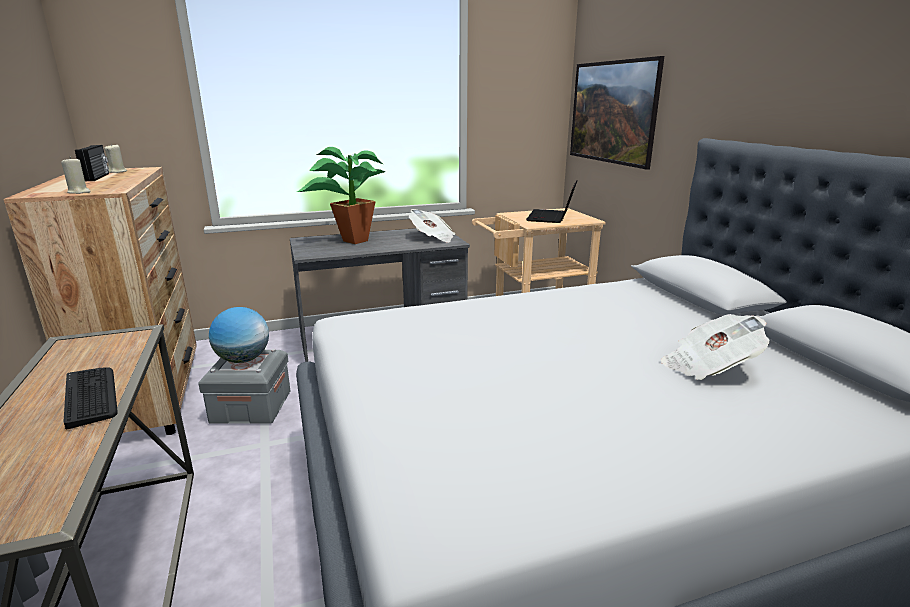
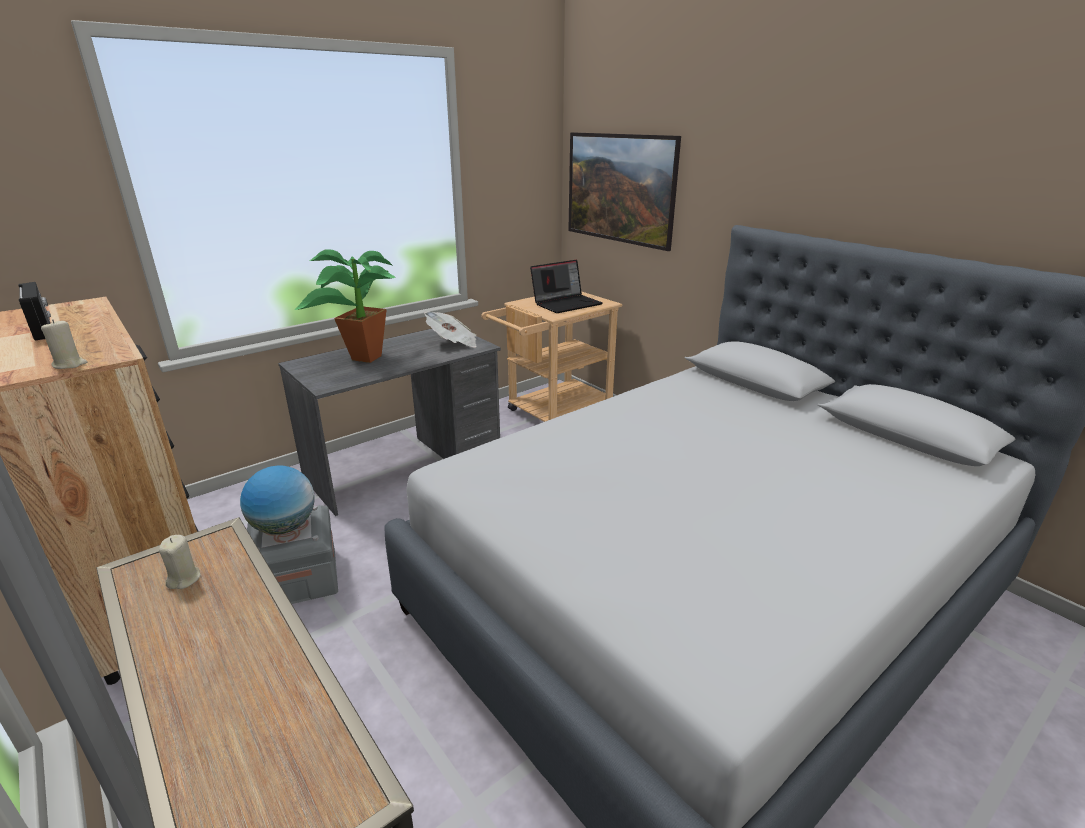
camera: 20 degrees left, 5 degrees up
(91, 396) = (249, 634): keyboard -> none
(117, 172) = (56, 314): beige candle -> beige candle (184, 579)
(551, 217) = (566, 303): laptop -> laptop turned 120 degrees counterclockwise
(708, 367) = (815, 459): newspaper -> none

